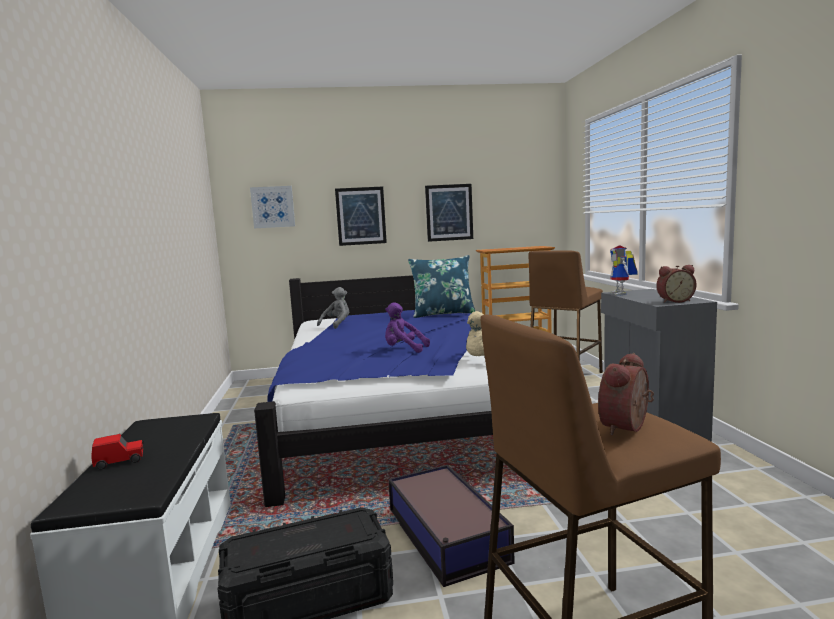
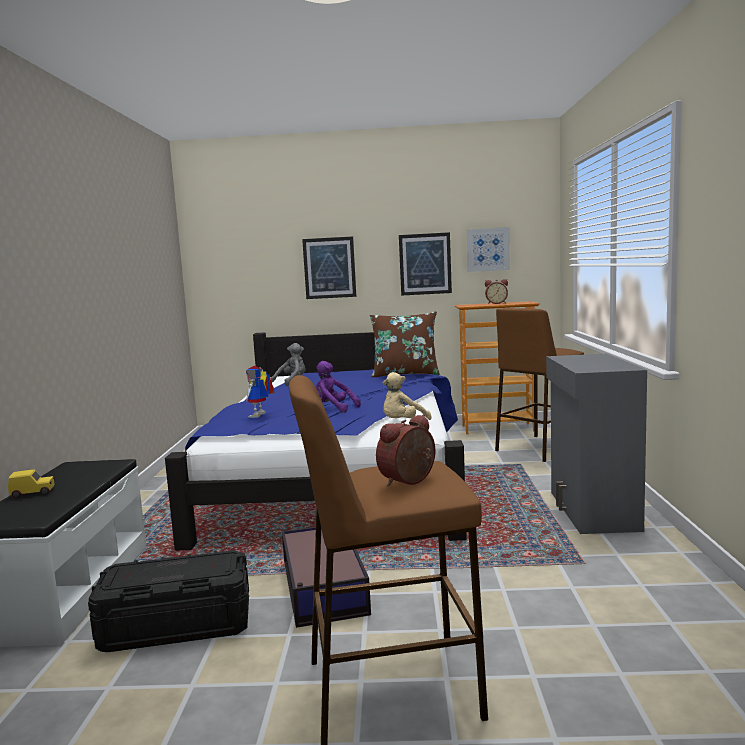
camera: 10 degrees right, 0 degrees up
(120, 461) = (33, 493): red toy car -> yellow toy car
(273, 207) = (239, 258): picture -> picture (488, 249)
(443, 314) = (405, 374): blue pillow -> brown pillow
(622, 294) = (564, 358): toy robot -> toy robot (259, 416)
(674, 301) = (603, 368): alarm clock -> alarm clock (496, 303)

